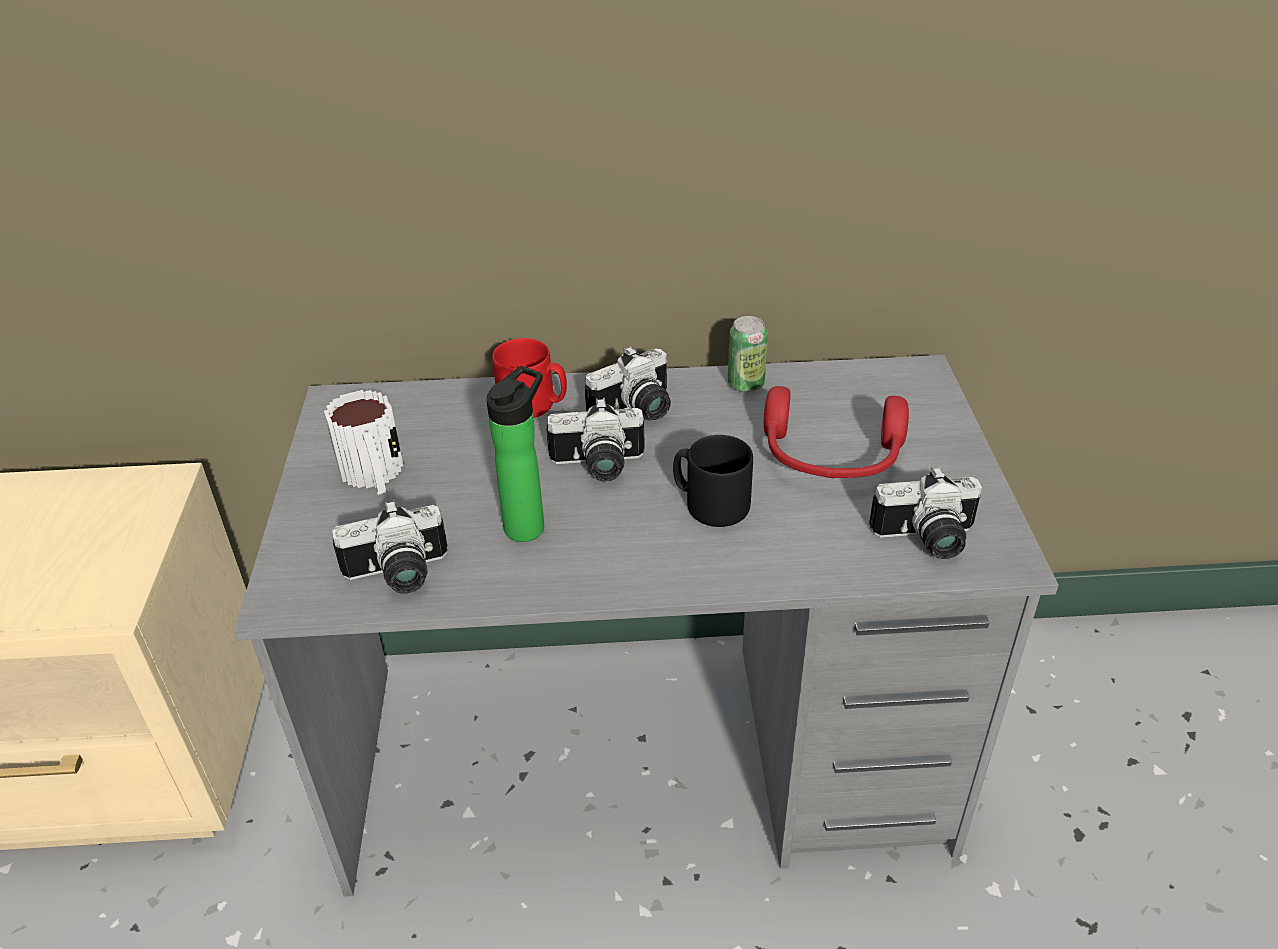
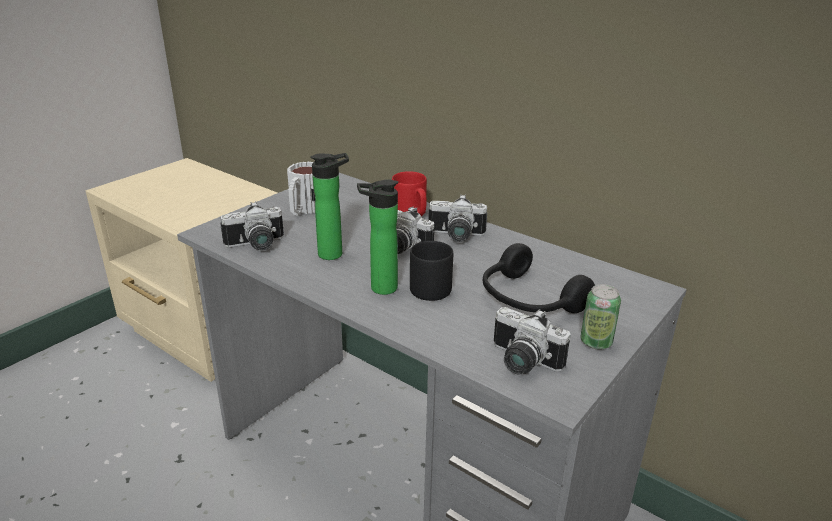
camera: 40 degrees right, 10 degrees down
(398, 576) = (256, 245): camera -> camera turned 45 degrees counterclockwise
(659, 541) = (379, 288): none -> bottle
(746, 384) = (532, 249): can -> can (596, 342)
(831, 458) = (527, 300): red headphones -> black headphones

